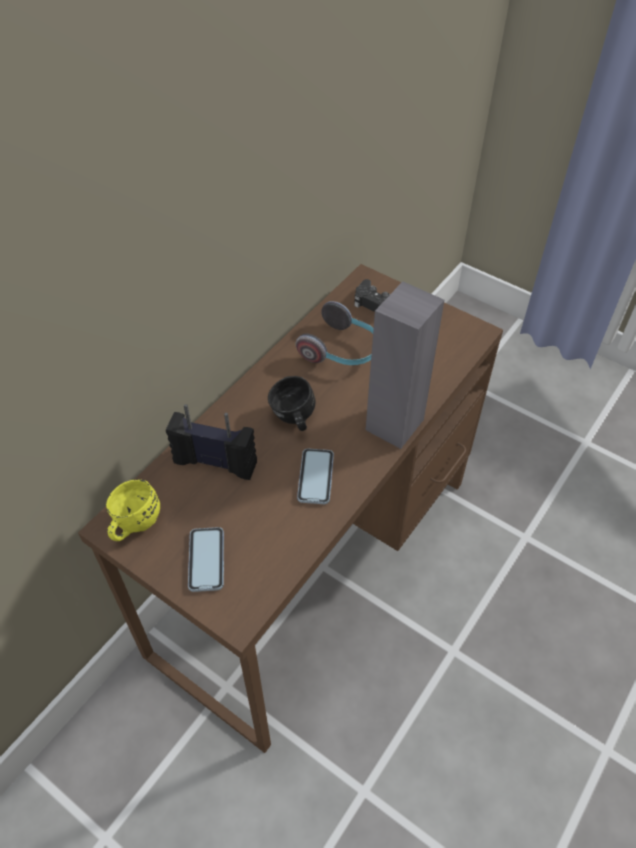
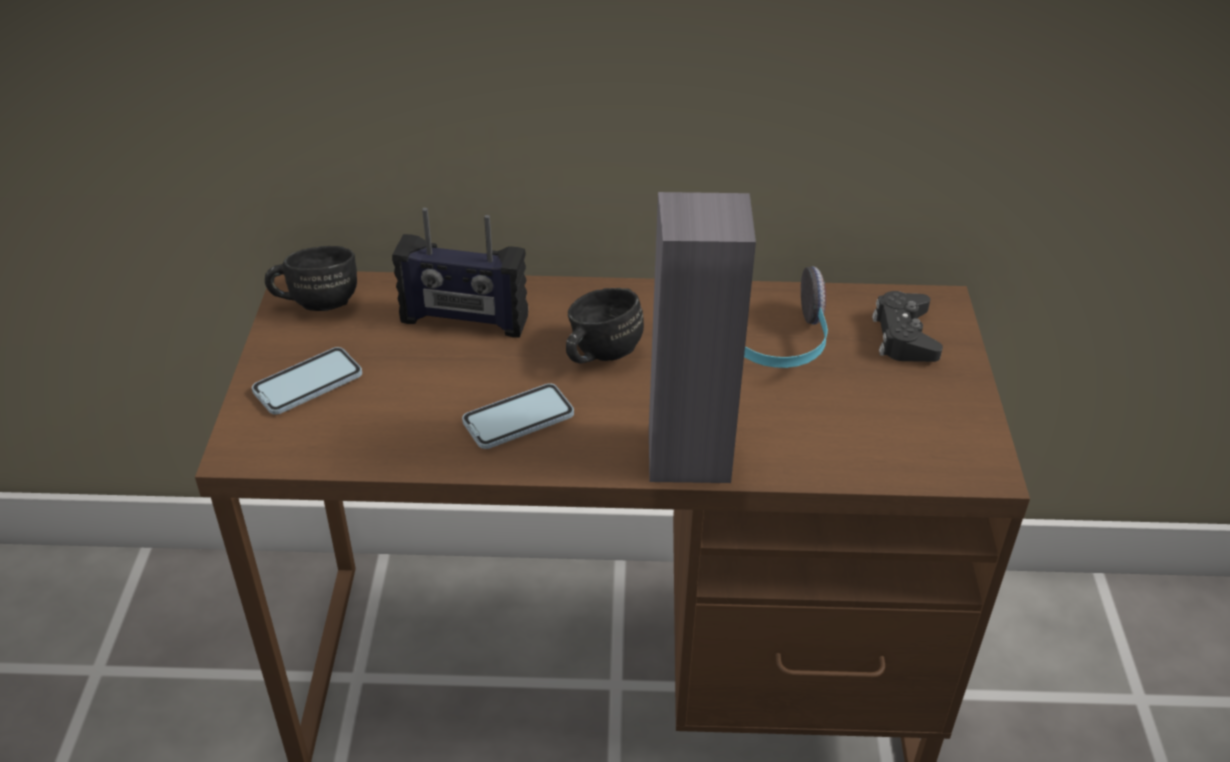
camera: 55 degrees right, 10 degrees down
(133, 523) = (316, 301): yellow mug -> black mug
(216, 461) = (464, 320): radio -> radio turned 120 degrees clockwise

